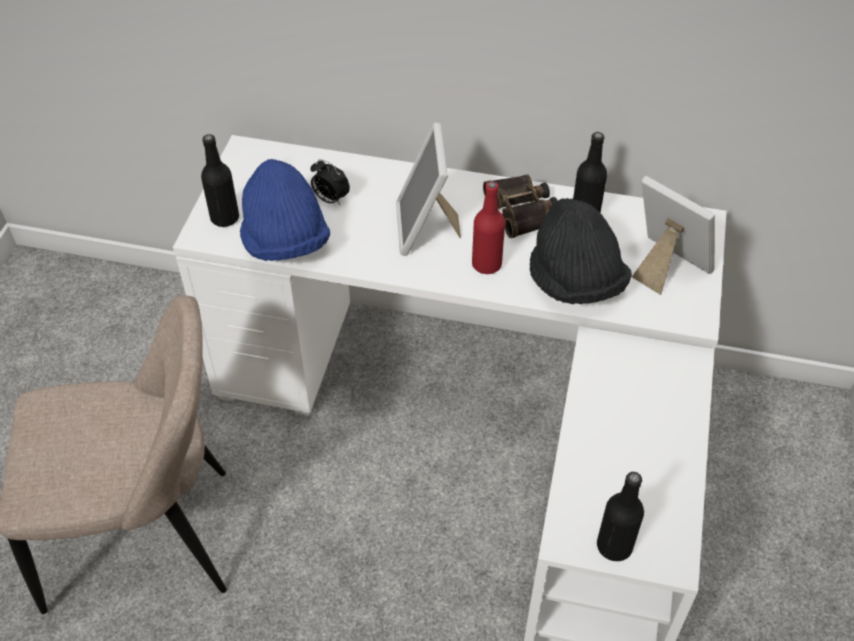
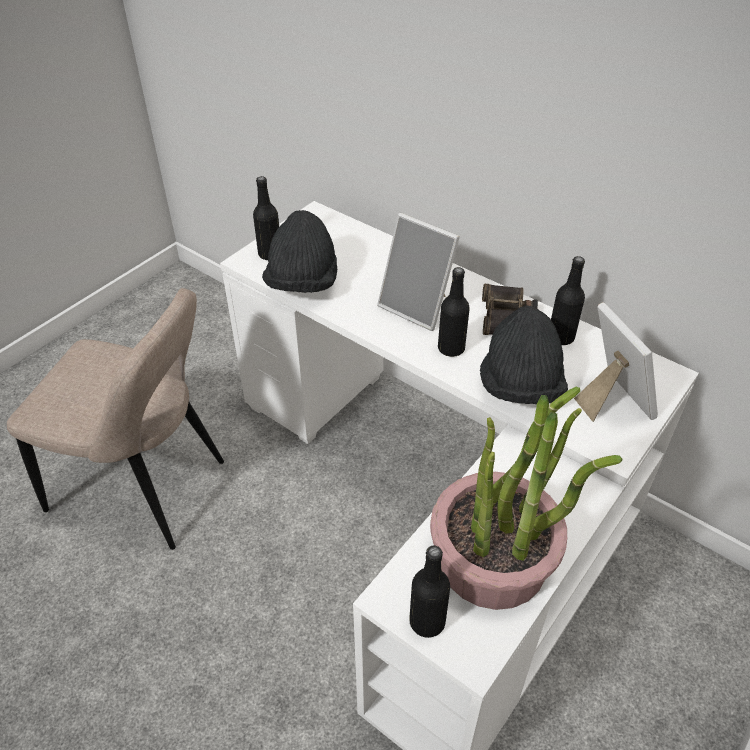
camera: 25 degrees right, 5 degrees down
(285, 241) = (303, 283): blue hat -> black hat
(330, 199) = (356, 264): alarm clock -> none
(426, 228) = (418, 307): picture frame -> picture frame turned 75 degrees counterclockwise
(486, 264) = (451, 348): red bottle -> black bottle
(640, 465) = (493, 561): none -> potted plant

